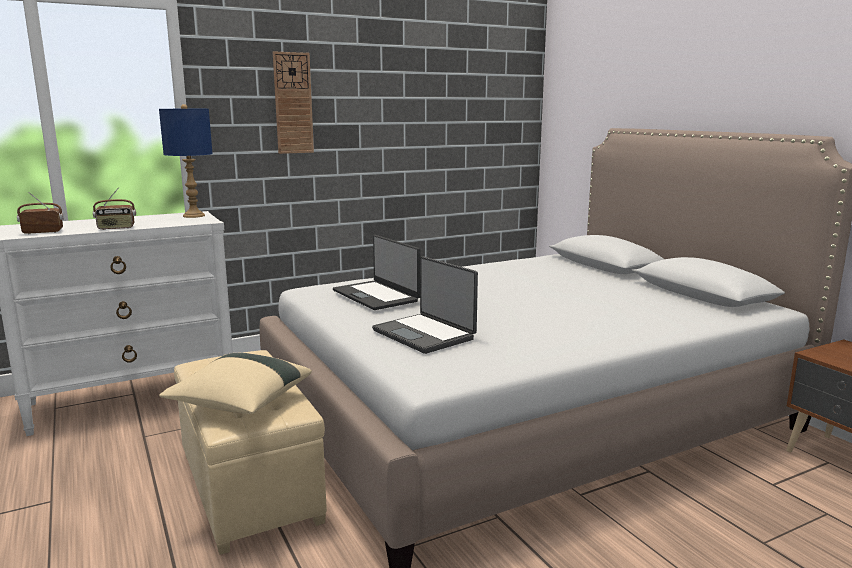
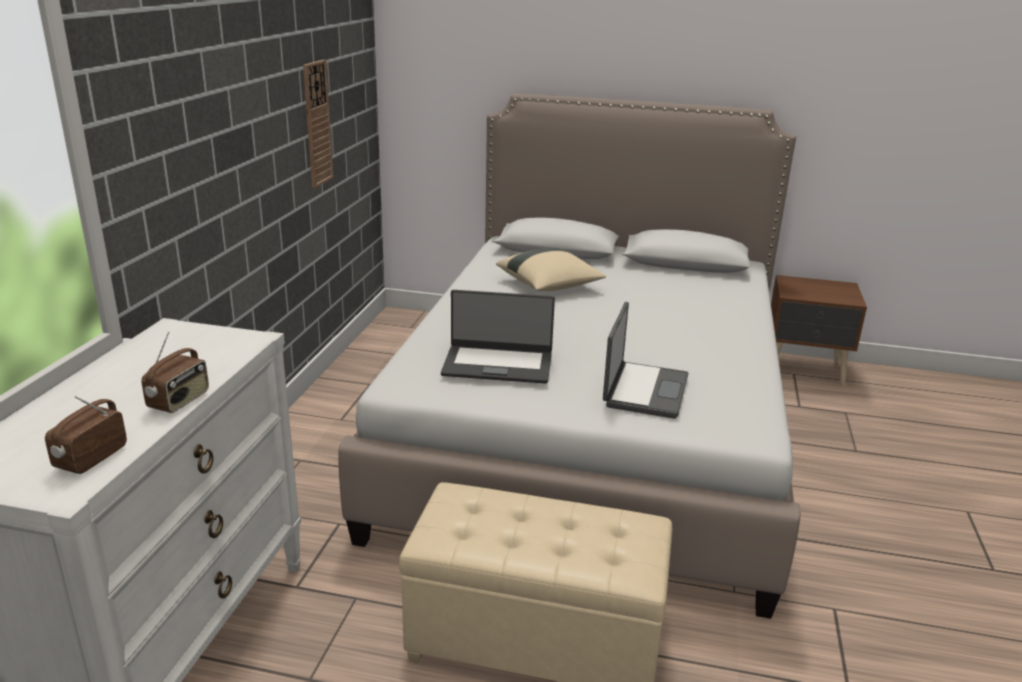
camera: 50 degrees left, 10 degrees up
(194, 216) = (190, 334): blue table lamp -> none
(240, 403) = (593, 548): beige pillow -> beige pillow (550, 286)
(293, 103) = (194, 109): wall clock -> wall clock (317, 124)
(425, 334) = (644, 390): laptop -> laptop turned 75 degrees counterclockwise

